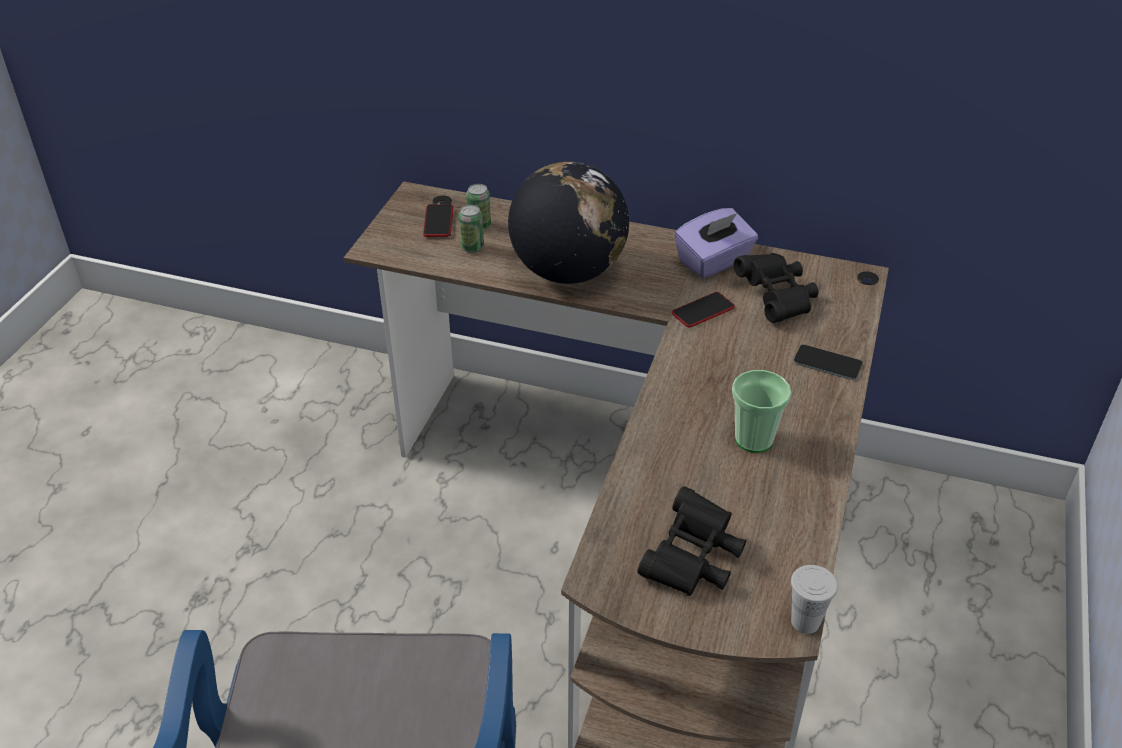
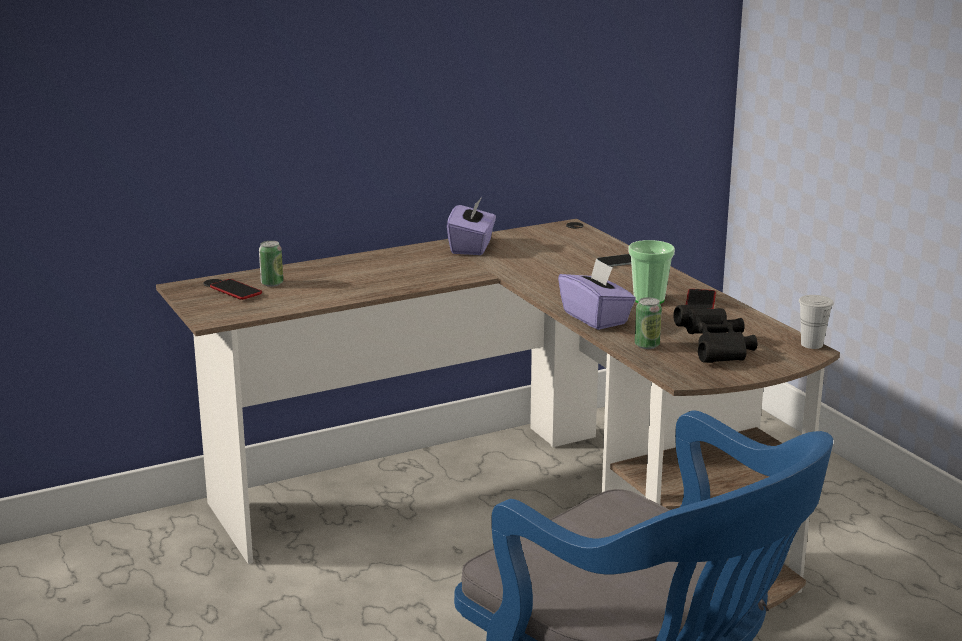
camera: 45 degrees left, 20 degrees down
(472, 247) = (290, 293): can -> can (647, 345)
(568, 271) = (386, 281): globe -> none
(659, 435) = (596, 318): none -> purple tissue box
(703, 311) = (510, 267): phone -> phone (700, 301)
(776, 298) = (542, 248): black binoculars -> none

